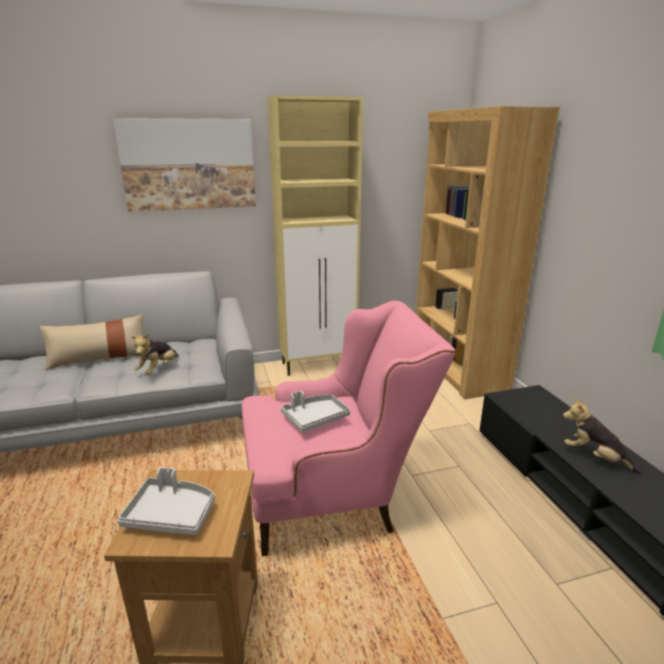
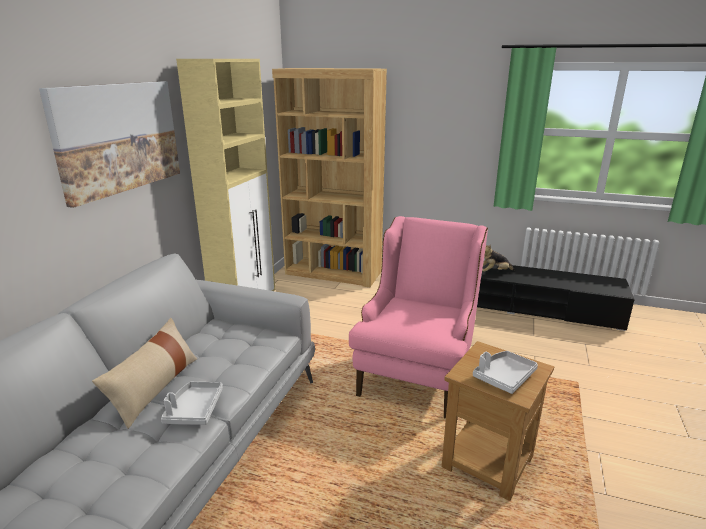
camera: 55 degrees left, 0 degrees up
(158, 369) = (242, 357): plush toy -> none
(315, 418) = (422, 311): grey tray -> grey tray (194, 410)

